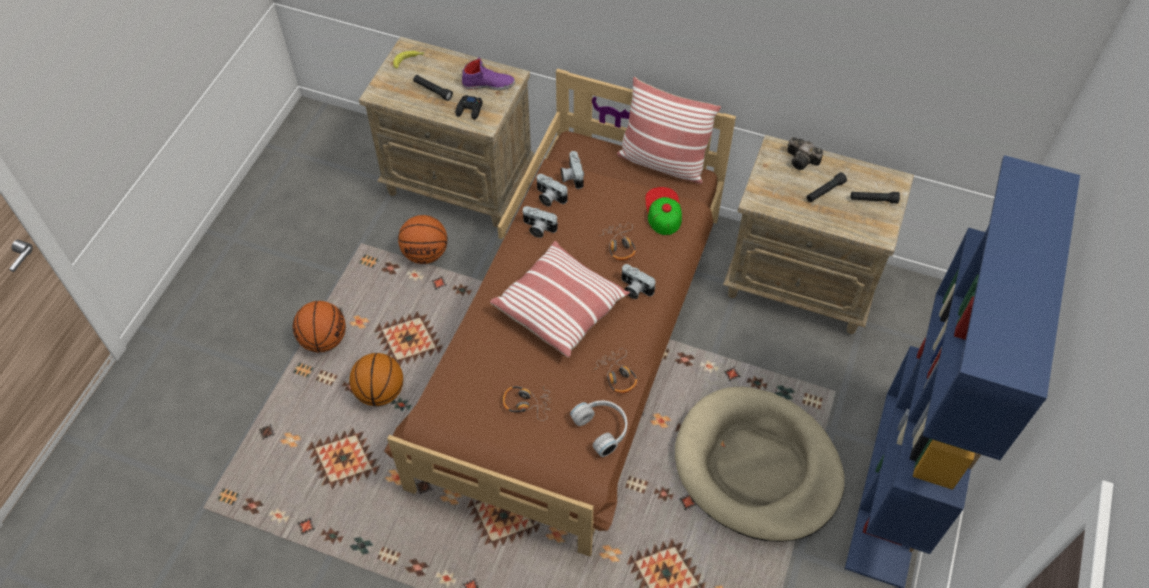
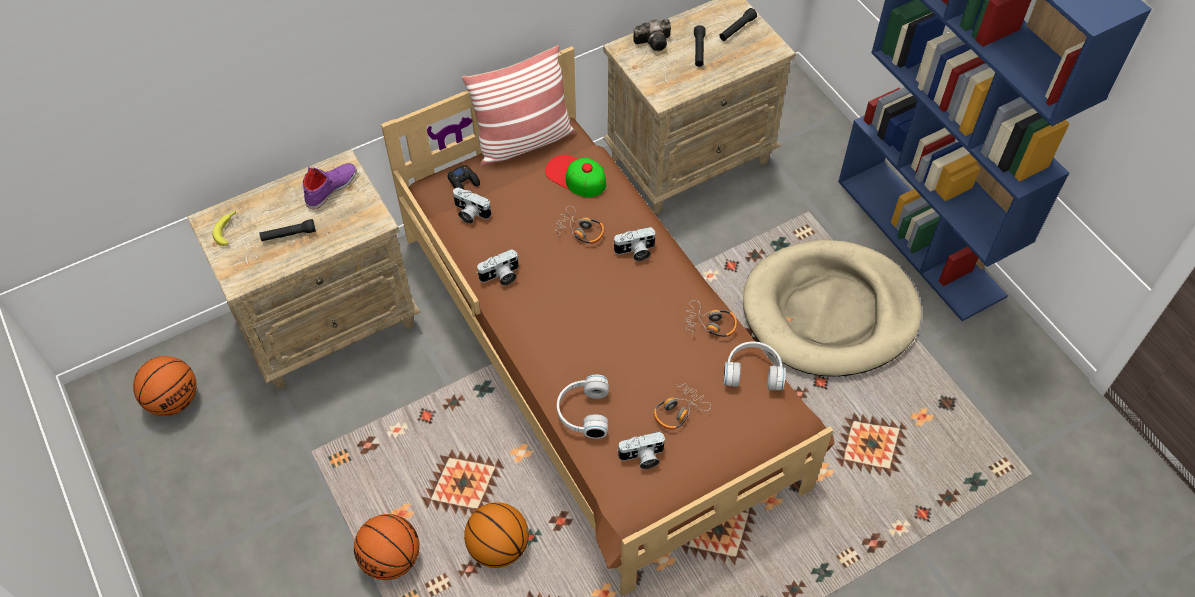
camera: 50 degrees left, 0 degrees up
(425, 253) = (381, 404): basketball -> basketball (173, 400)
(469, 110) = (346, 222): black game controller -> black game controller (464, 182)
(475, 348) = (582, 412): none -> white headphones
(549, 197) = (475, 245): camera -> camera (642, 457)
(560, 307) = (602, 318): pillow -> none

